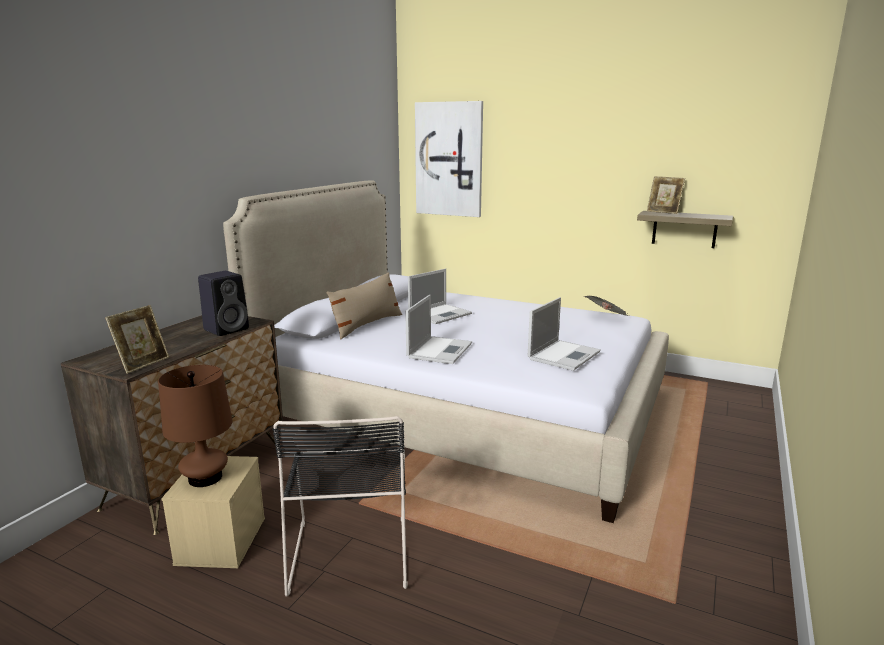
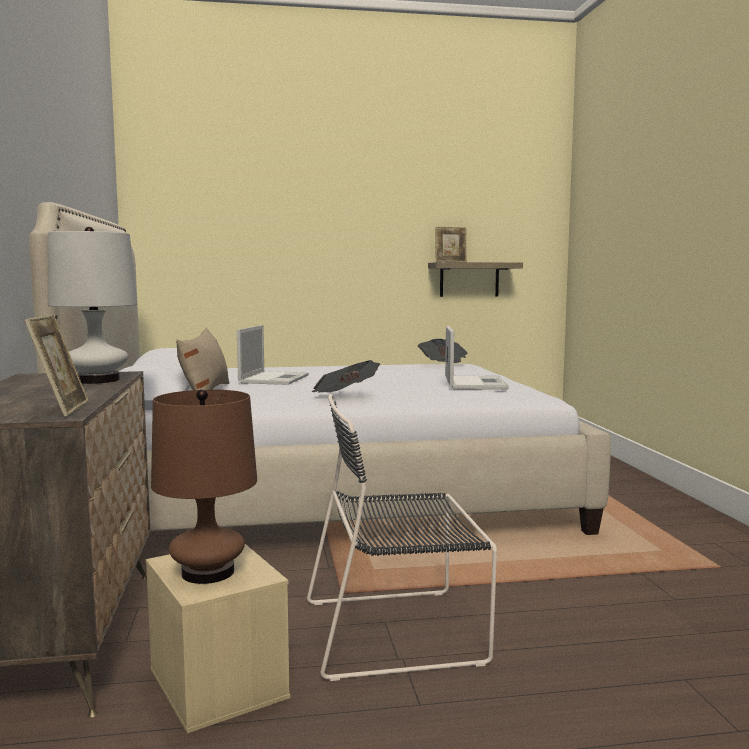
camera: 35 degrees left, 10 degrees down
(227, 329) = (97, 380): black speaker -> white table lamp
(350, 549) = (399, 630): black chair -> black chair turned 120 degrees clockwise
(440, 350) = (345, 396): laptop -> newspaper
(449, 159) = (195, 211): picture -> none

